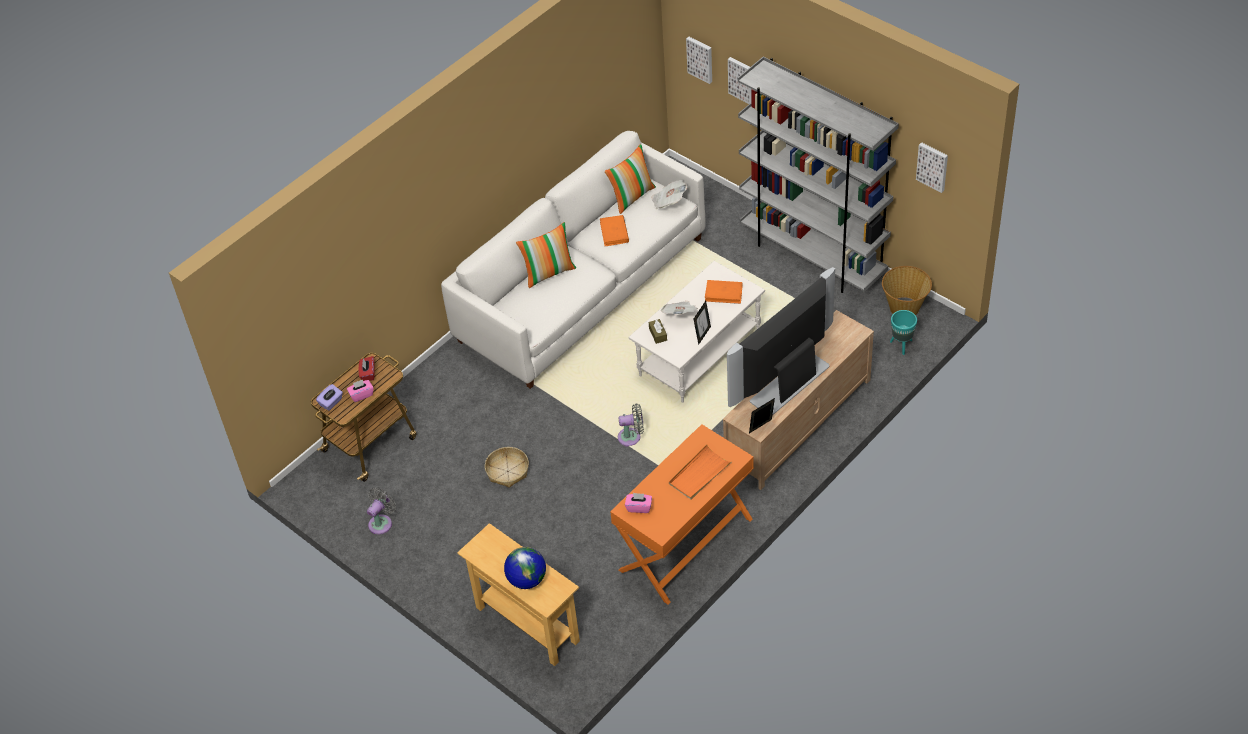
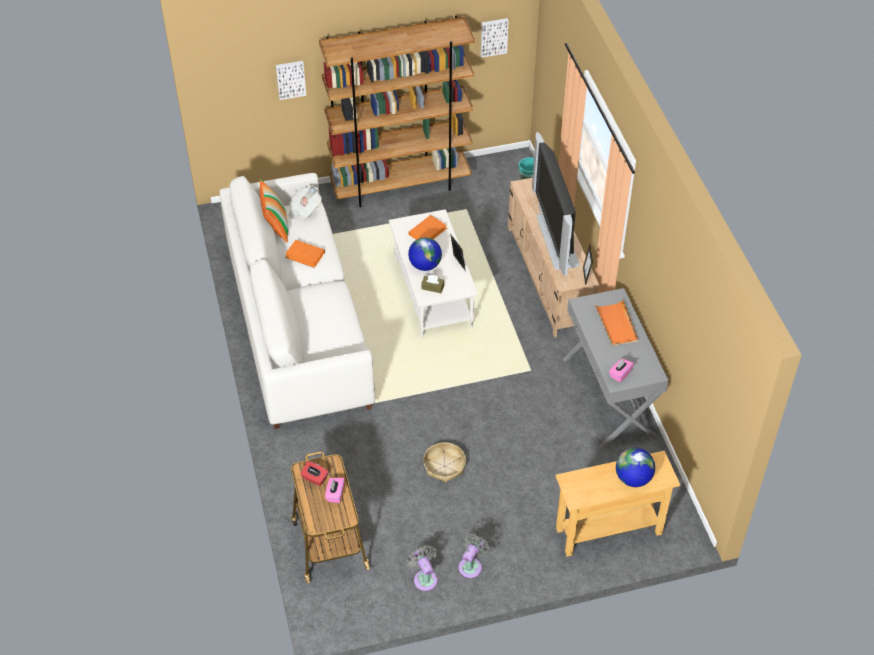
camera: 60 degrees left, 0 degrees up
(331, 402) = (324, 519): purple tissue box -> none
(549, 272) = (306, 314): pillow -> none
(632, 437) = (478, 373): grey fan -> grey fan (471, 565)
(680, 314) = (425, 265): newspaper -> globe
(686, 545) = (609, 396): orange console table -> grey console table
(700, 59) = (241, 87): picture -> none
(813, 257) = (401, 185): grey bookcase -> brown bookcase
(904, 307) = (494, 168): basket -> none

